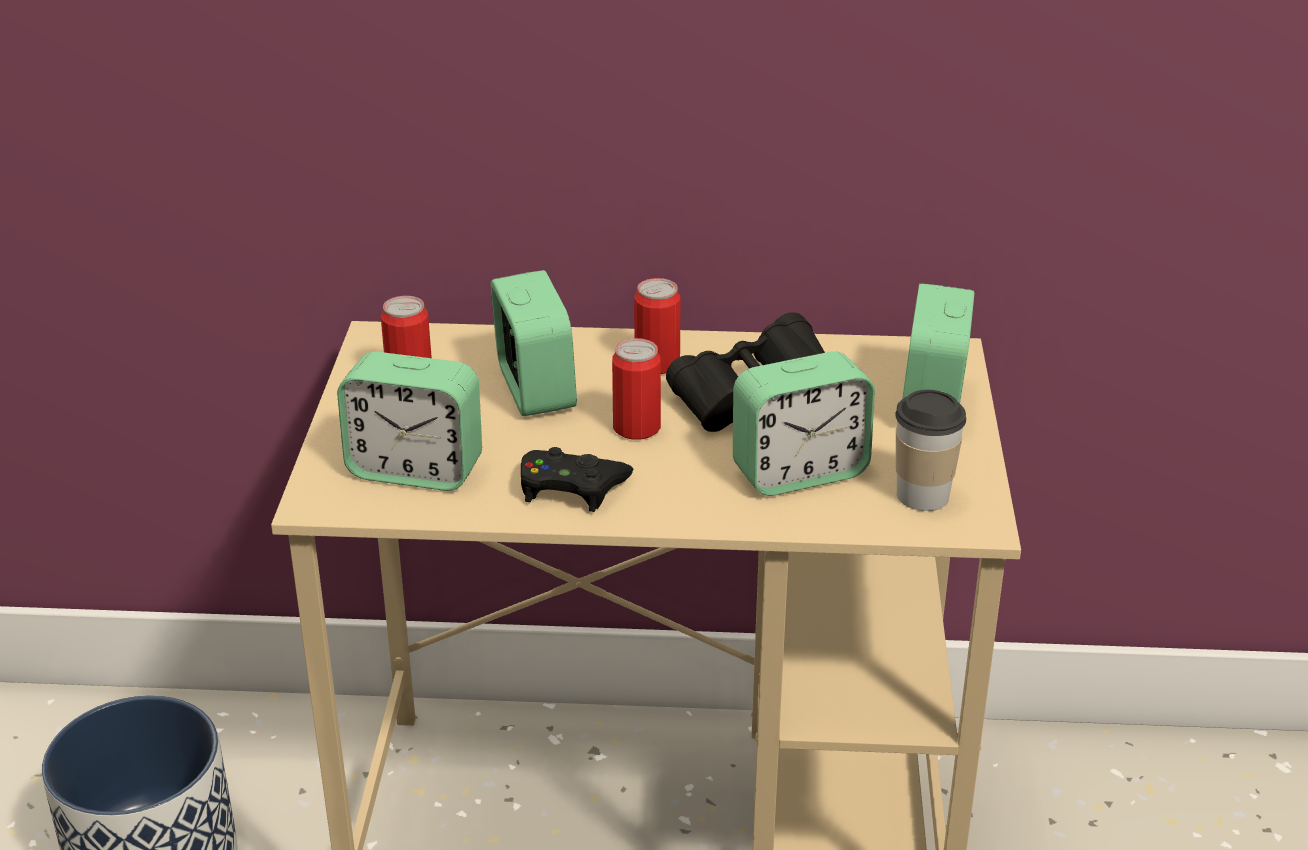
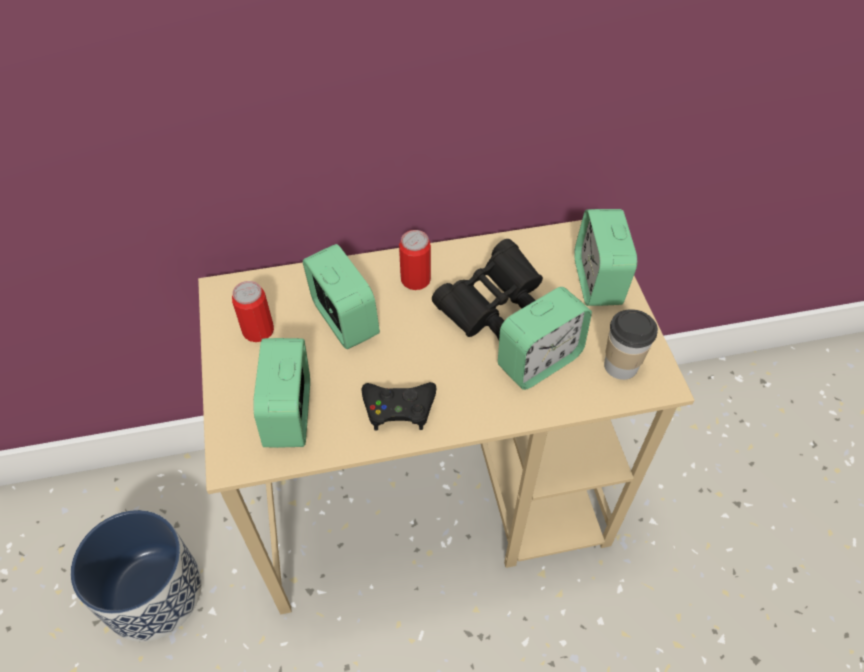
camera: 15 degrees left, 20 degrees up
(415, 470) = (289, 414): alarm clock -> alarm clock turned 90 degrees clockwise
(636, 428) = (422, 342): can -> none

